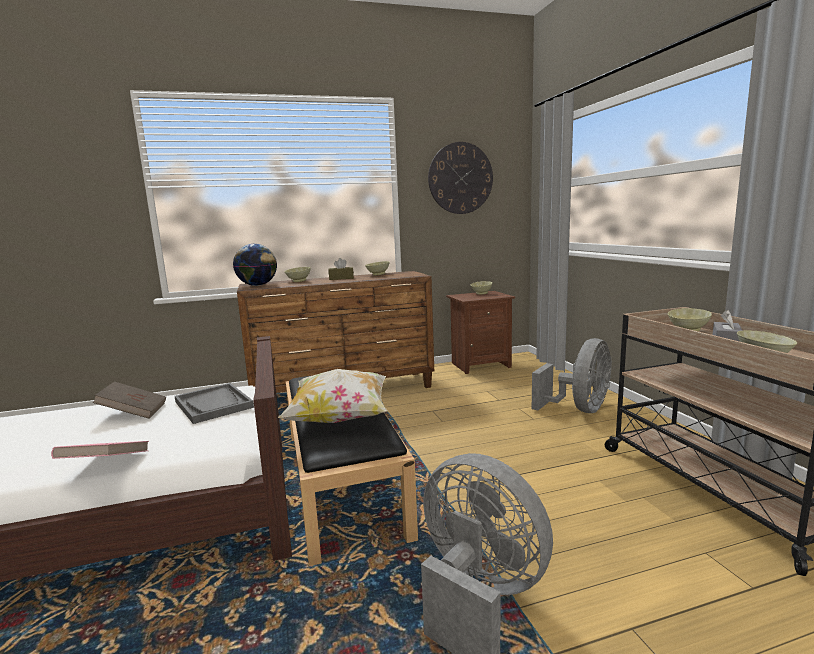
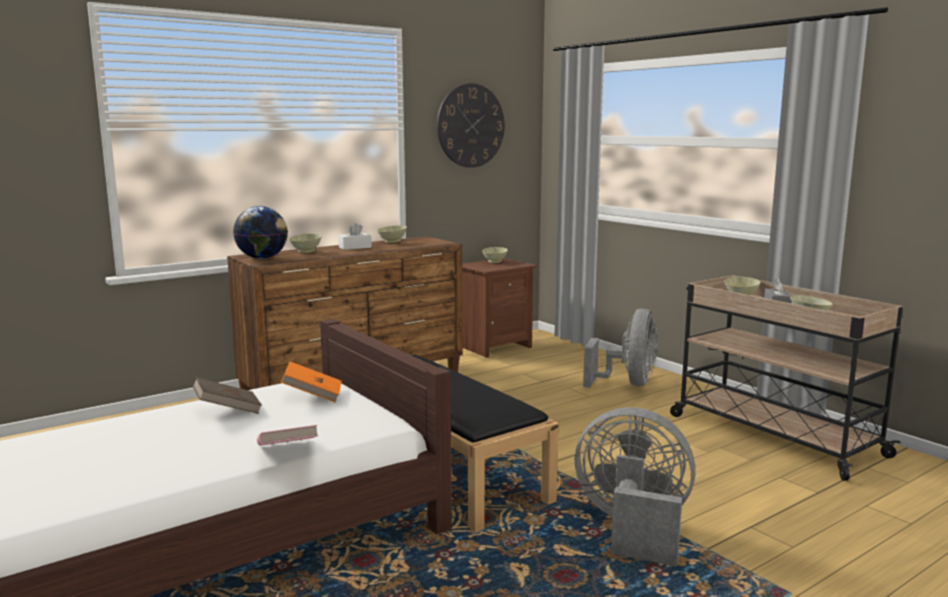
camera: 20 degrees left, 0 degrees up
(214, 405) = (313, 396): grey tray -> orange book
(340, 418) = (461, 397): pillow -> none
(341, 278) = (355, 247): brown tissue box -> white tissue box

